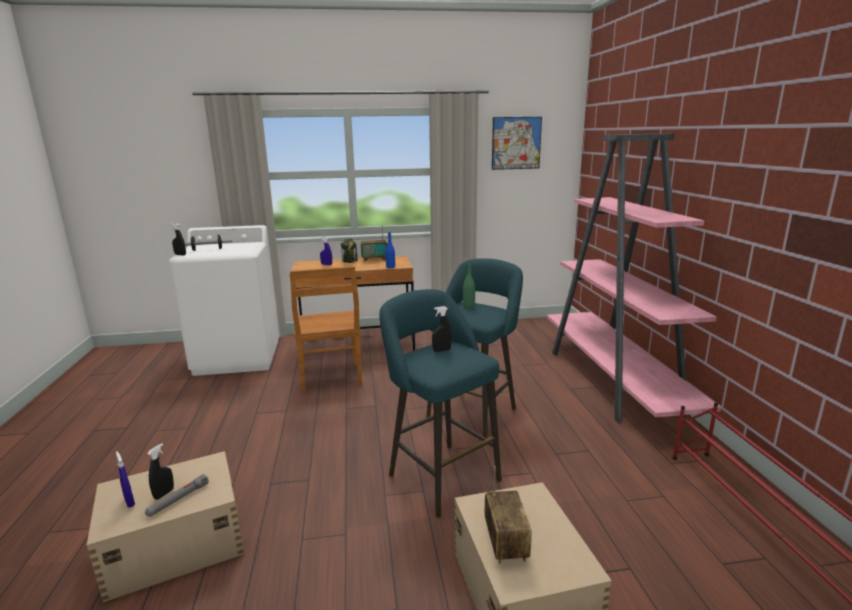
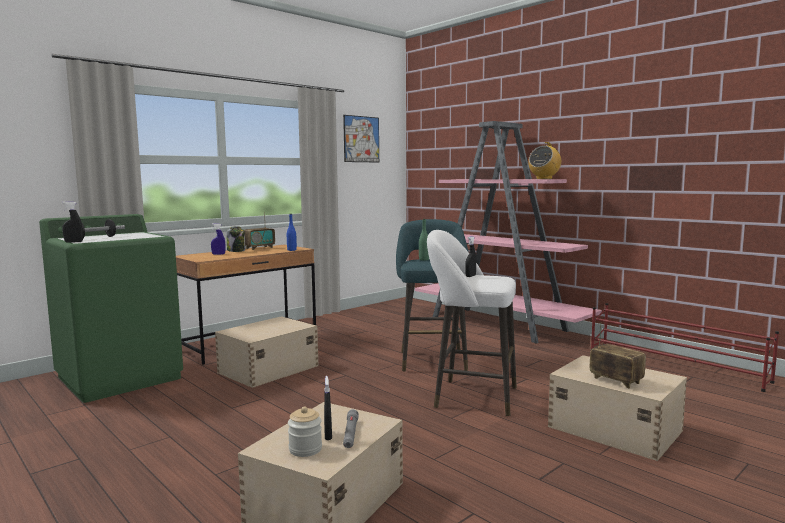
camera: 35 degrees left, 10 degrees down
(129, 502) = (305, 449): blue spray bottle -> jar
(238, 357) = (120, 377): white washing machine -> green washing machine
(331, 379) = (267, 369): brown chair -> beige storage box
(440, 474) = (470, 396): turquoise stool -> white stool
(665, 218) = (544, 179): none -> radio

